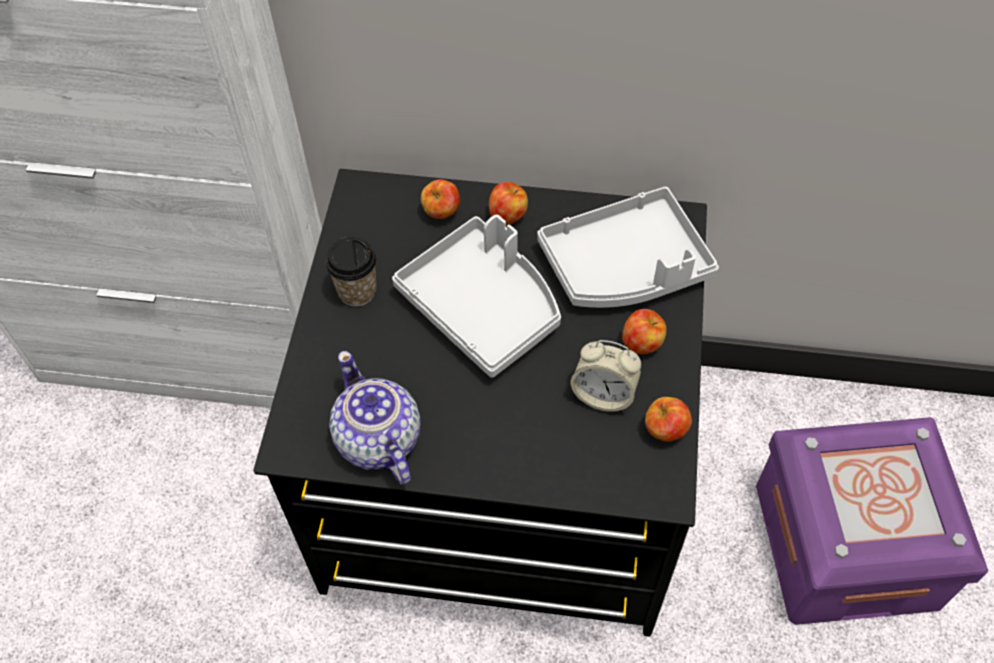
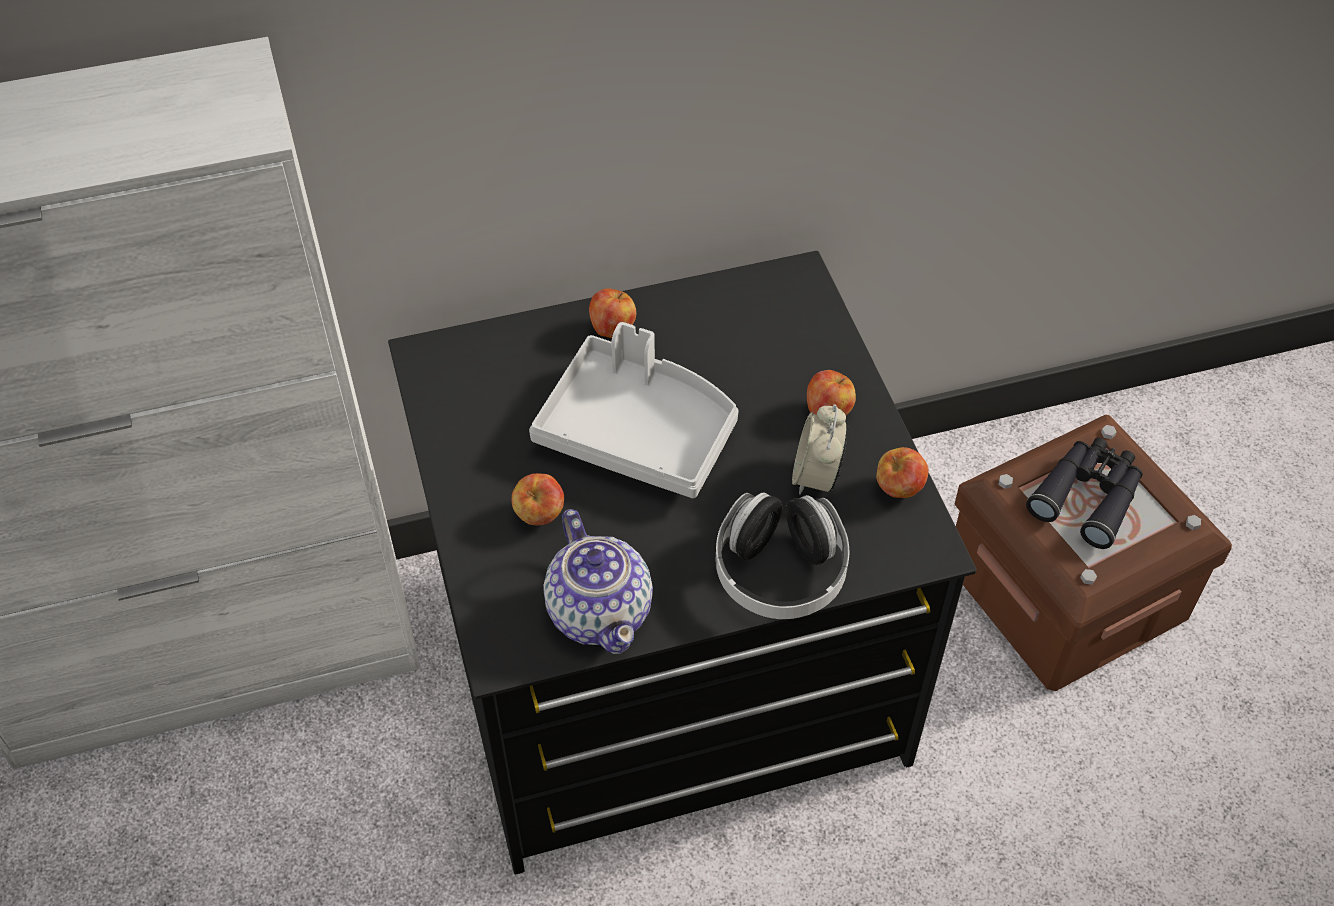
camera: 25 degrees left, 5 degrees down
(357, 291) = (486, 464): cup -> none
(378, 441) = (600, 611): teapot -> teapot turned 150 degrees counterclockwise
(442, 212) = (536, 349): apple -> apple (540, 515)
(531, 465) = (780, 574): none -> headphones
(603, 394) = (816, 476): alarm clock -> alarm clock turned 105 degrees clockwise
(625, 266) = (769, 340): grey tray -> none
(845, 544) = (1065, 590): purple storage box -> brown storage box
(876, 482) = (1088, 496): none -> black binoculars

